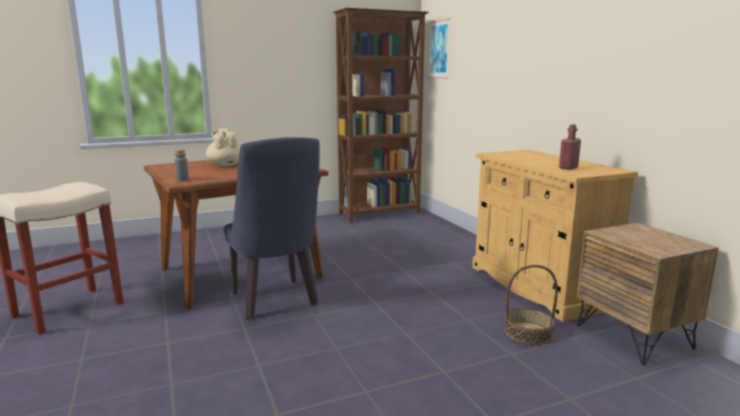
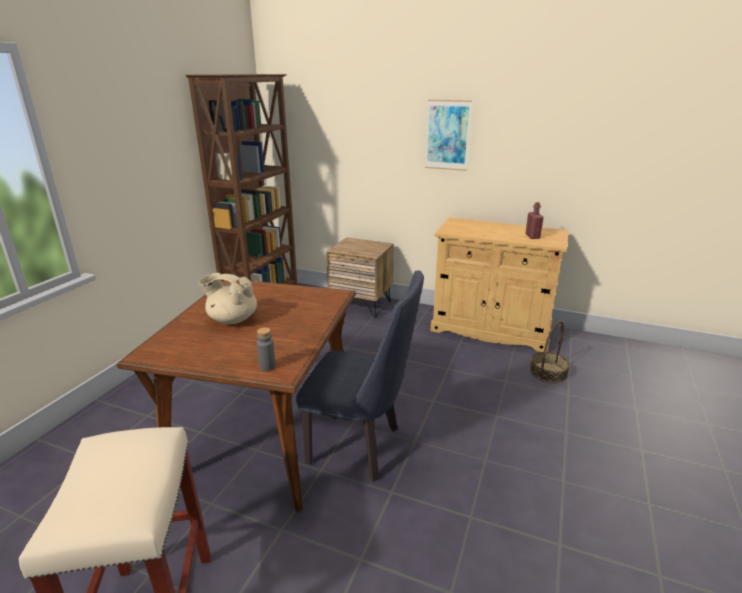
camera: 45 degrees left, 10 degrees up
(439, 49) = (298, 116): picture -> picture (447, 135)
(634, 337) = (587, 345): brown nightstand -> brown nightstand (361, 305)

